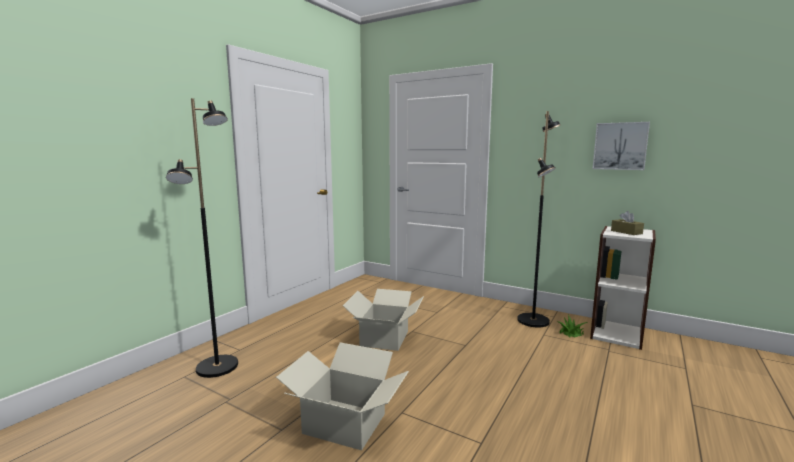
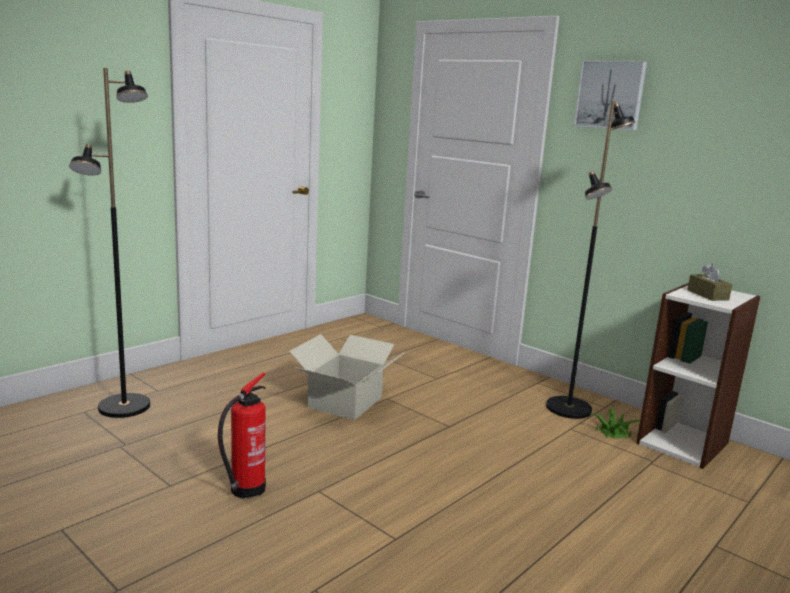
camera: 10 degrees right, 5 degrees up
(345, 422) = (245, 490): cardboard box -> fire extinguisher
(620, 146) = (726, 162): picture -> picture (610, 95)

